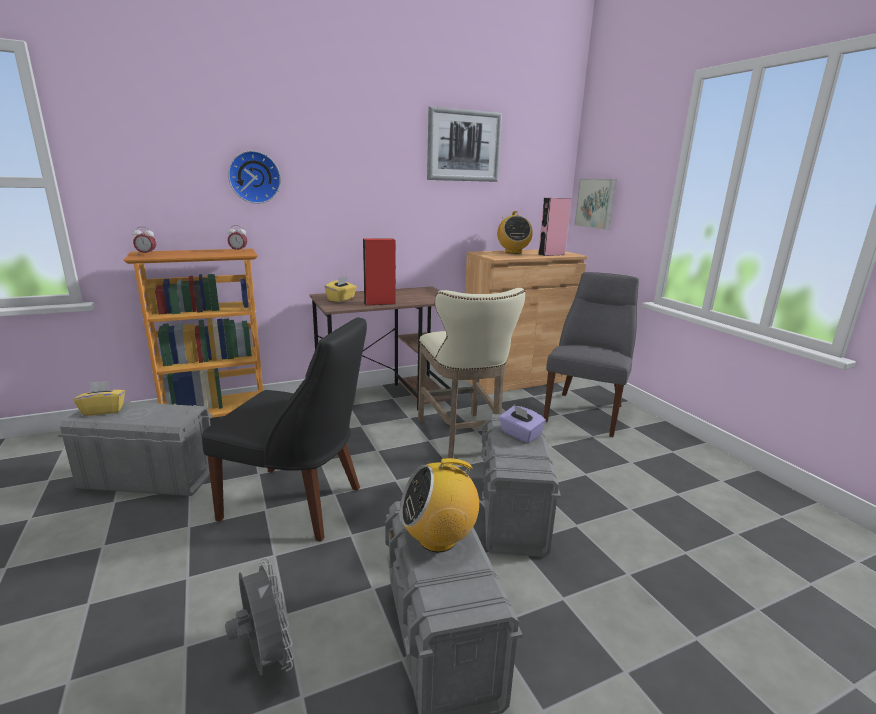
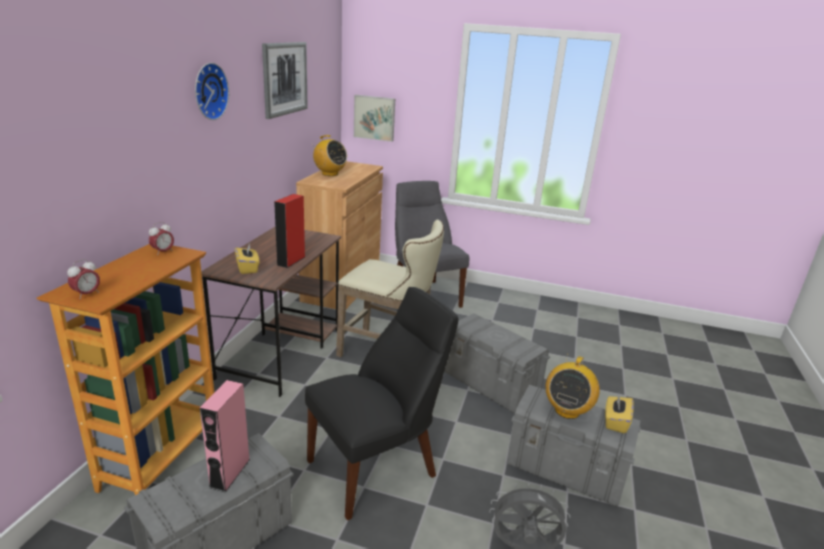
camera: 50 degrees left, 5 degrees up
(103, 410) = (170, 499): yellow tissue box -> yellow tissue box (615, 422)
(254, 177) = (141, 155): wall clock -> wall clock (208, 91)
(520, 435) = (489, 330): purple tissue box -> none
(551, 254) = (361, 170): pink speaker -> pink speaker (229, 473)

